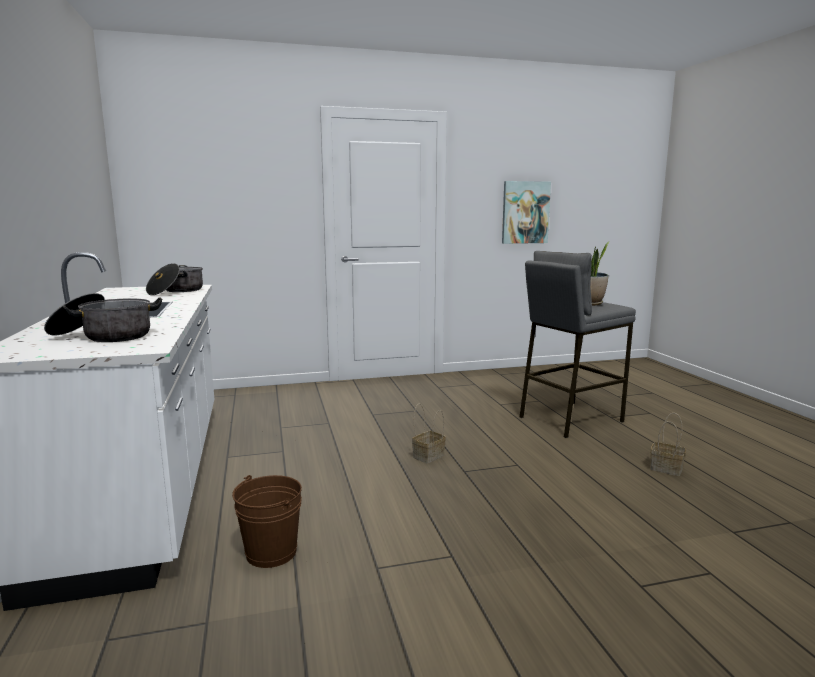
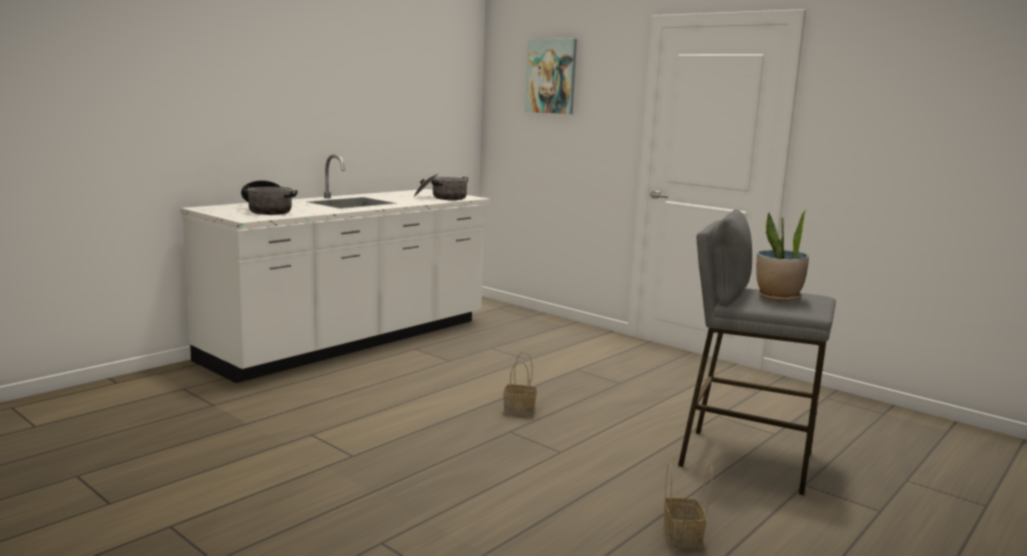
camera: 55 degrees right, 0 degrees up
(271, 552) = (299, 399): brown bucket -> none
(525, 212) = (921, 159): picture -> picture (551, 76)

